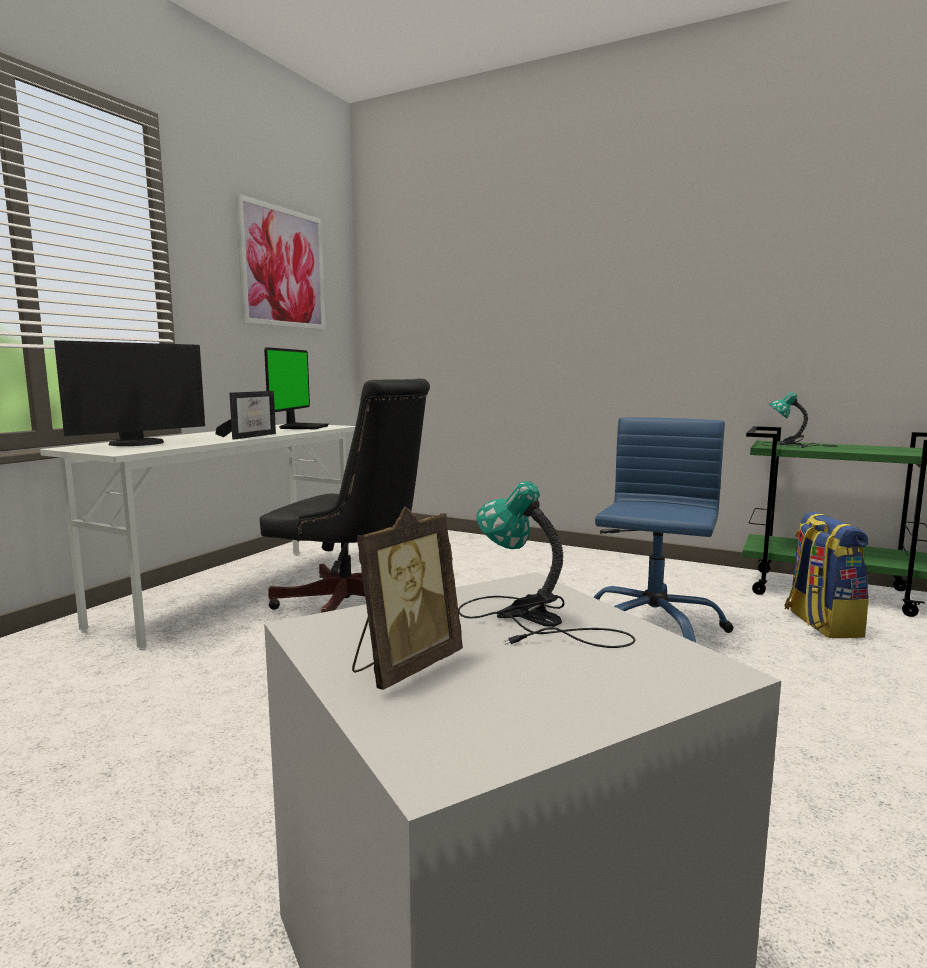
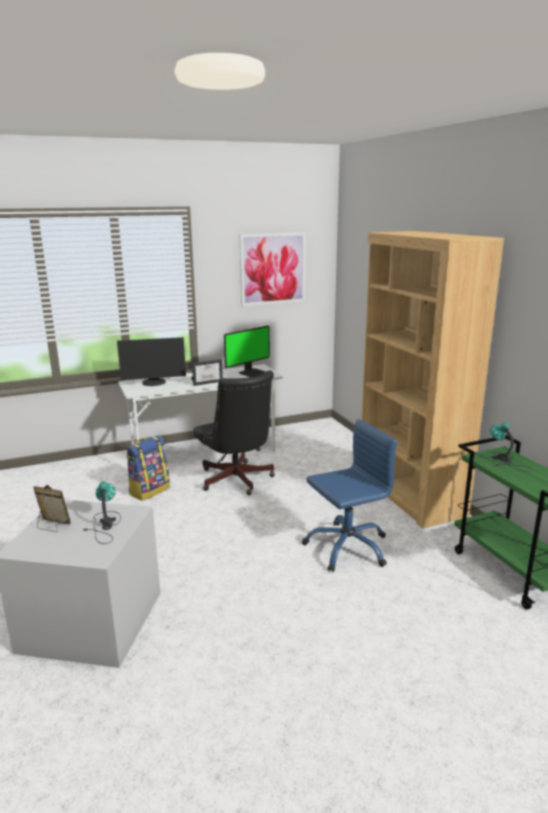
camera: 40 degrees right, 10 degrees up
(404, 667) = (52, 526): picture frame -> picture frame turned 150 degrees counterclockwise
(600, 561) = (409, 494): none -> brown bookcase
(821, 624) = (448, 586): backpack -> backpack (149, 490)

